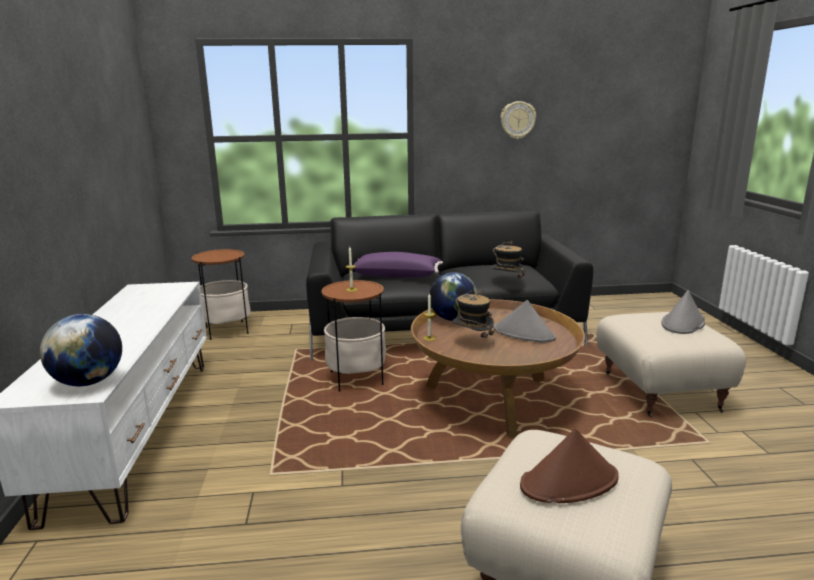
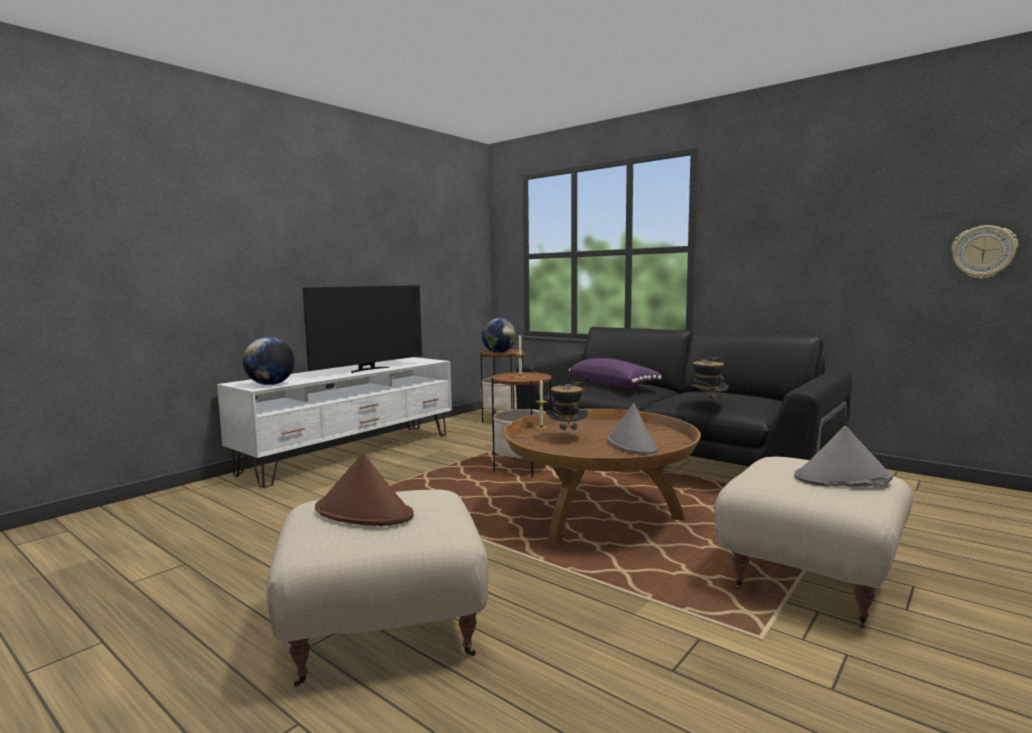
camera: 45 degrees right, 10 degrees down
(143, 319) = (368, 369): none -> television
(453, 319) = (597, 422): globe -> globe (499, 352)
(517, 120) = (821, 226): wall clock -> wall clock (983, 252)

